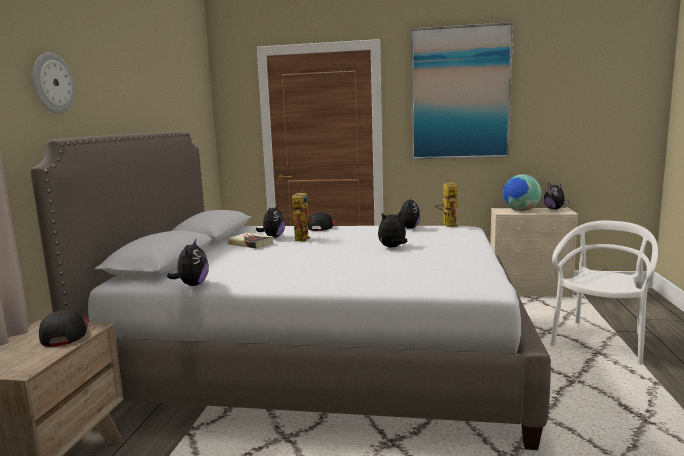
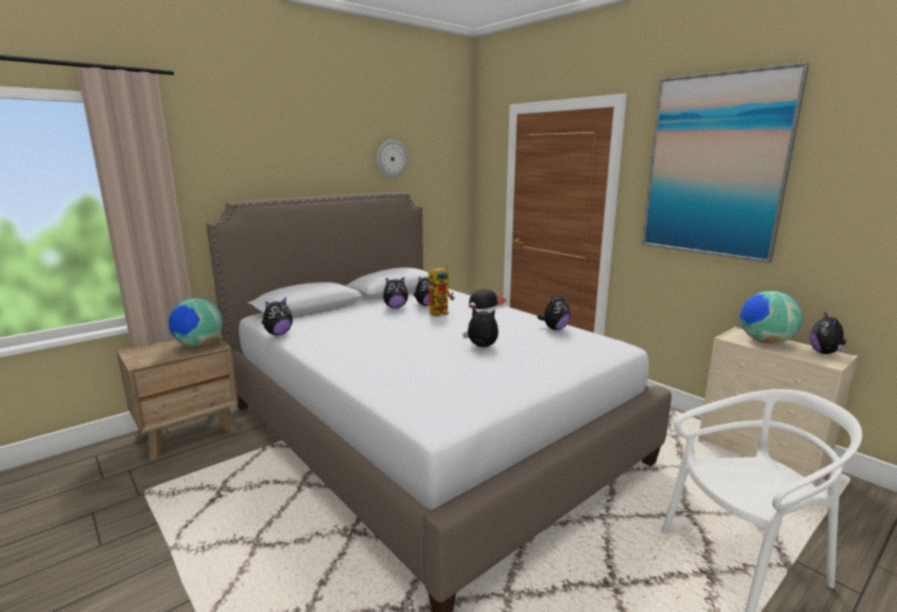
camera: 40 degrees right, 5 degrees up
(52, 83) = (249, 156): wall clock -> wall clock (391, 159)
(64, 333) = (199, 345): cap -> globe
(251, 244) = (395, 307): book -> plush toy
(447, 224) = (606, 335): toy robot -> none

